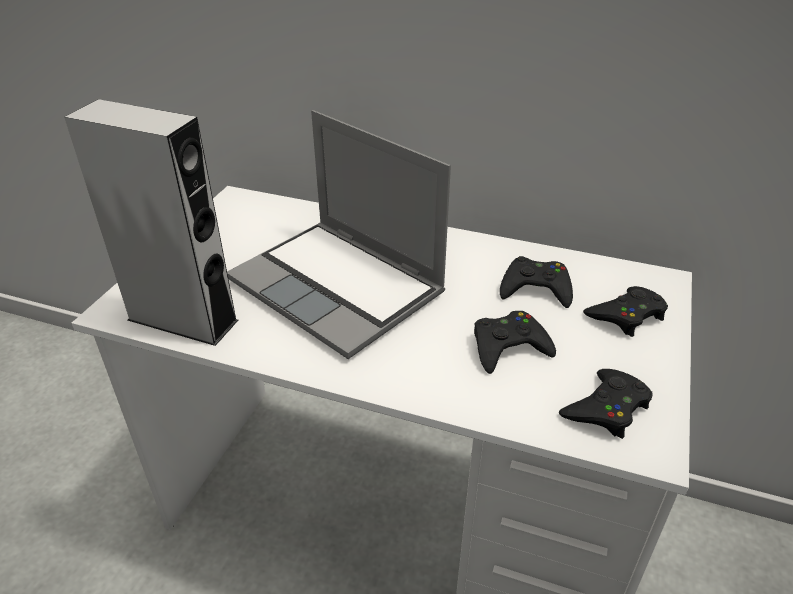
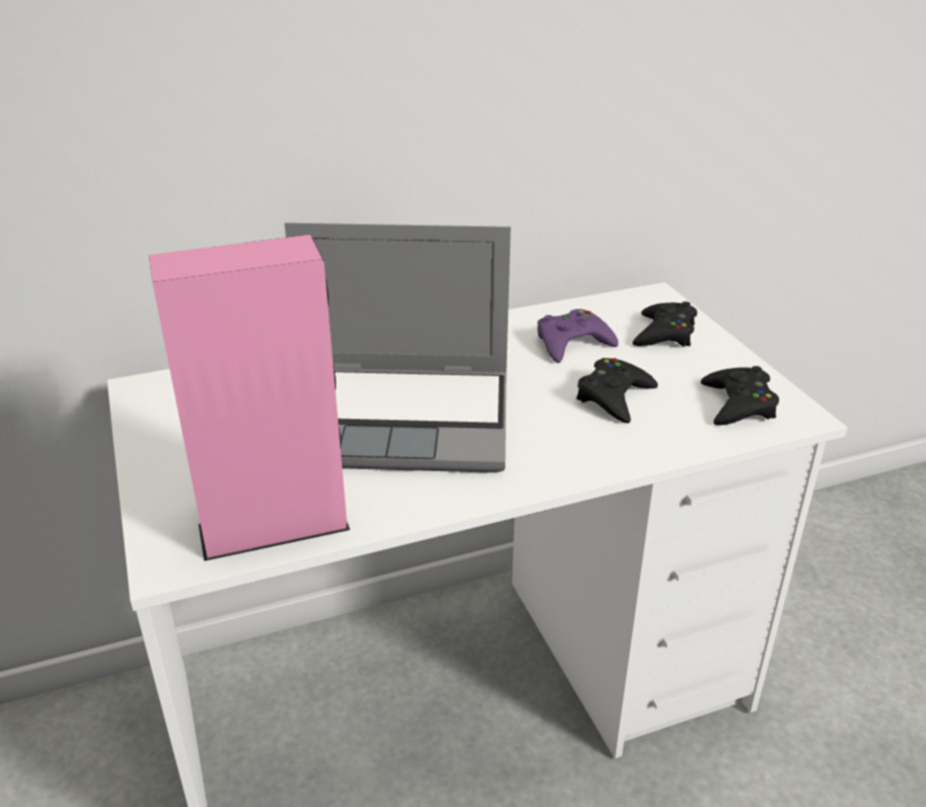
camera: 40 degrees left, 5 degrees down
(183, 320) = (274, 526): grey speaker -> pink speaker
(535, 289) = (572, 343): black game controller -> purple game controller

